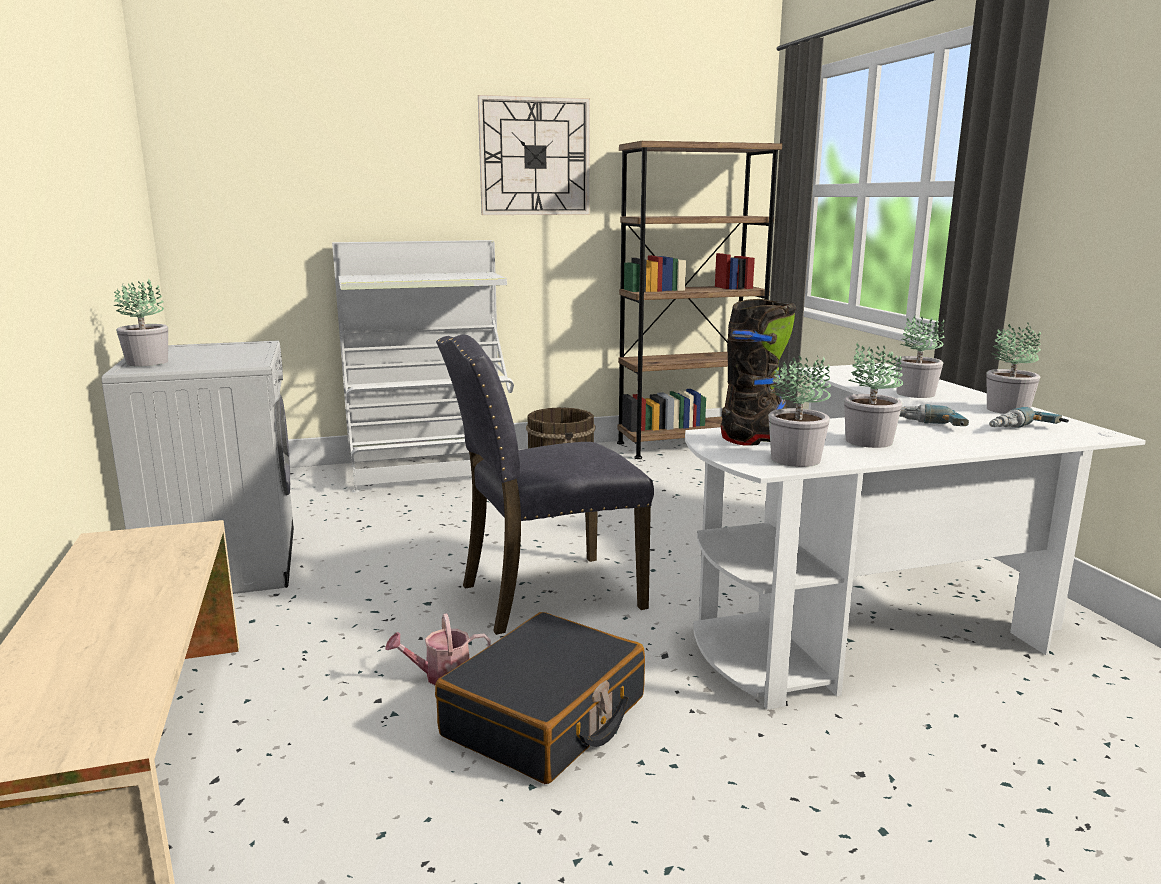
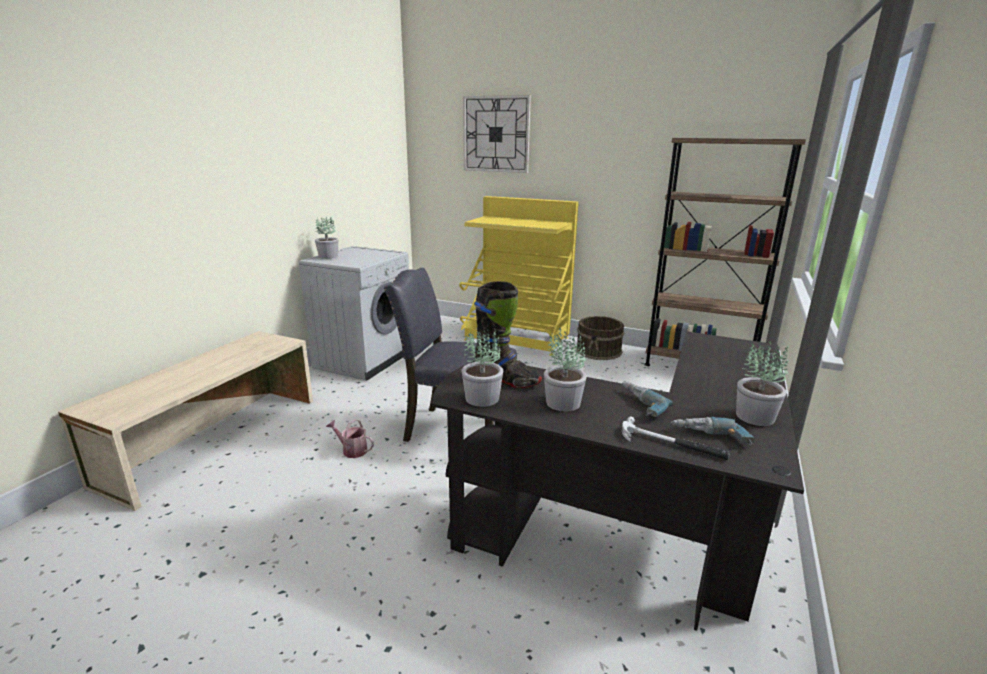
camera: 40 degrees right, 5 degrees up
(431, 473) = (515, 340): white shoe rack -> yellow shoe rack
(534, 157) = (614, 146): wall clock -> wall clock (496, 134)
(546, 717) = (355, 492): black suitcase -> none
(882, 605) = (634, 528): white desk -> black desk
(915, 394) = (716, 378): potted plant -> none
(1017, 441) = (672, 444): none -> hammer

